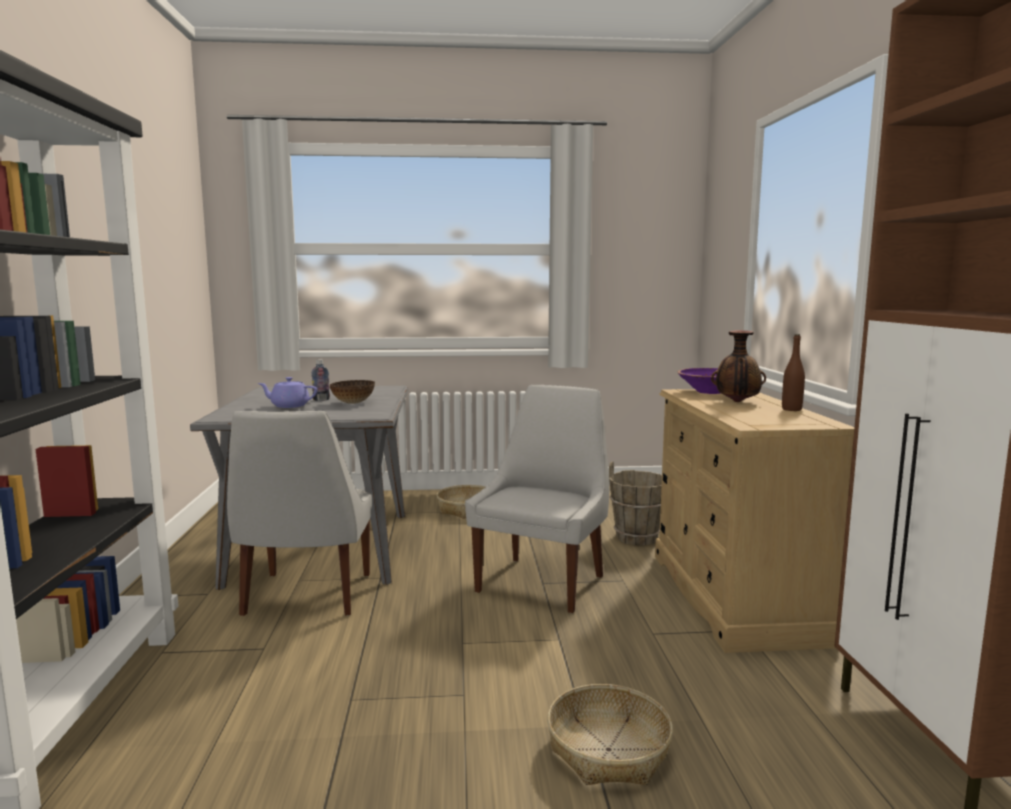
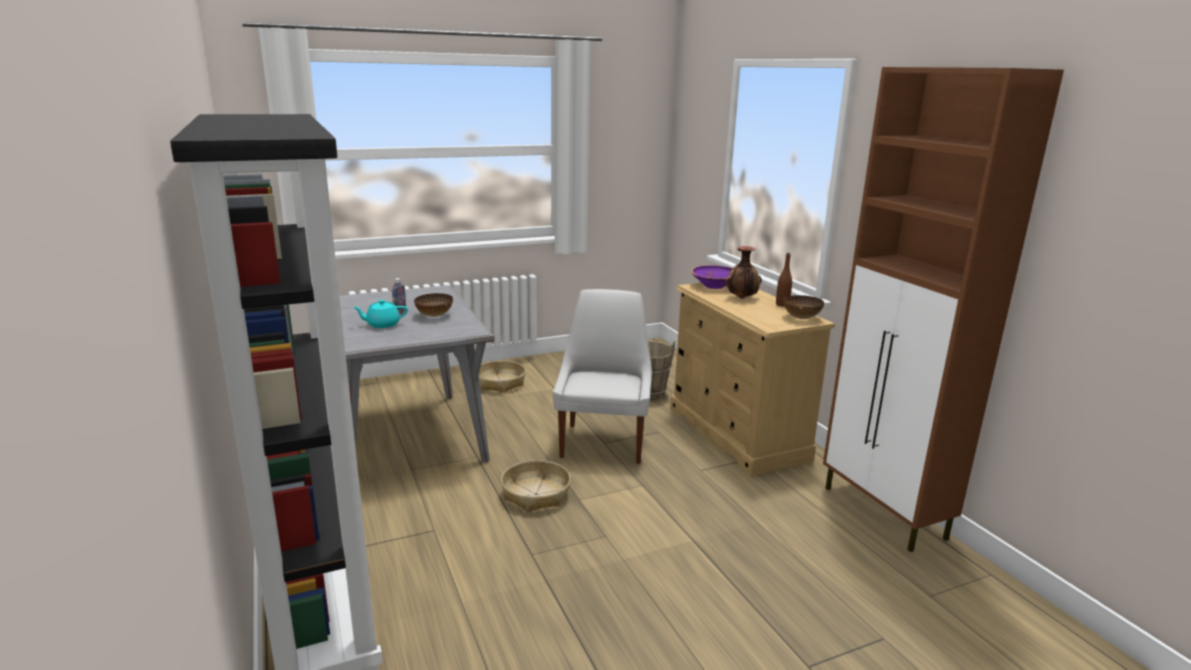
camera: 20 degrees left, 10 degrees up
(289, 406) = (382, 324): purple teapot -> turquoise teapot
(306, 596) = (430, 482): white chair -> none
(608, 749) = (715, 552): basket -> basket (536, 494)
(808, 421) = (801, 317): none -> bowl

